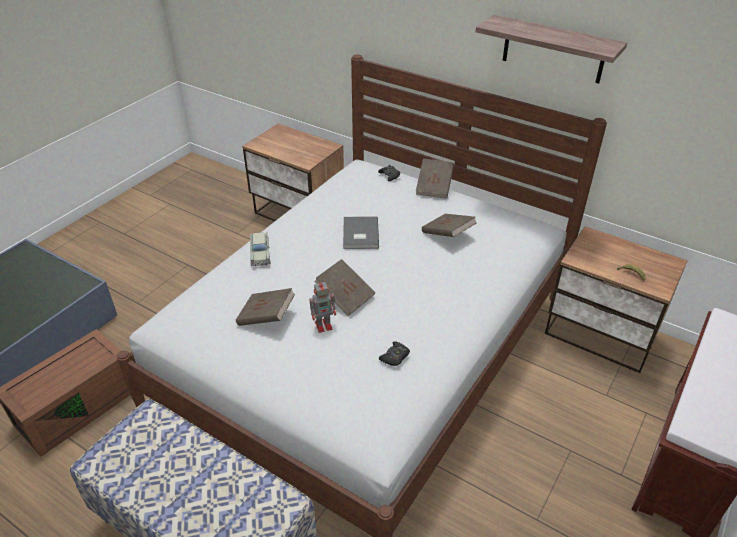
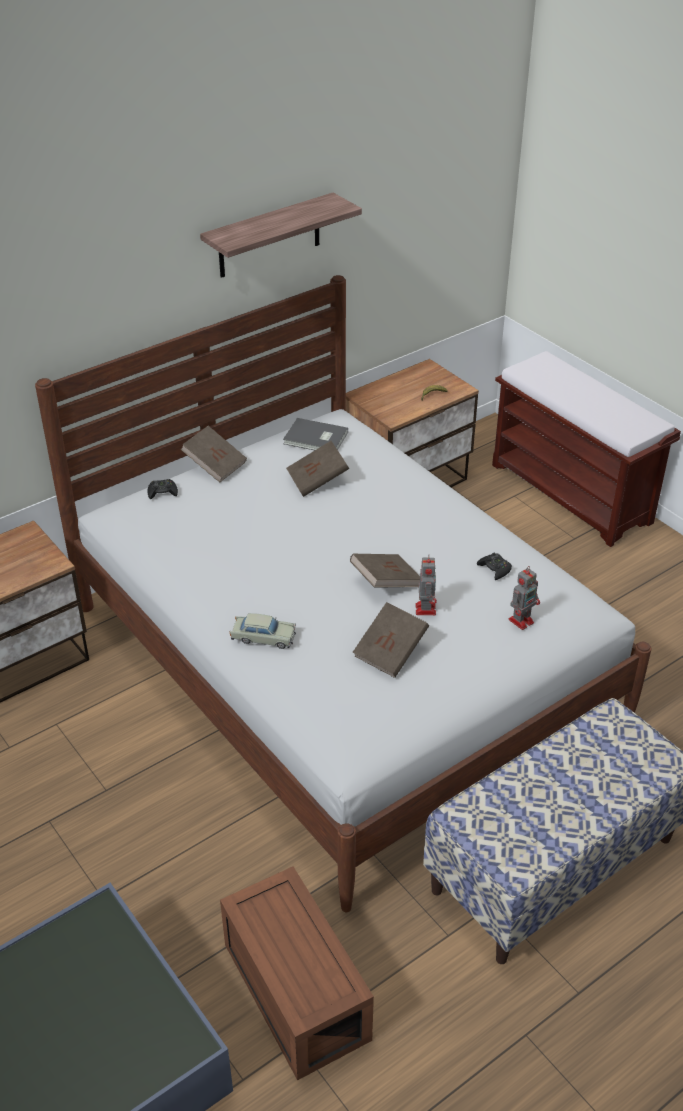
camera: 70 degrees left, 0 degrees up
(336, 388) = (522, 620): none -> toy robot
(359, 234) = (277, 545): grey book -> grey book (316, 439)

